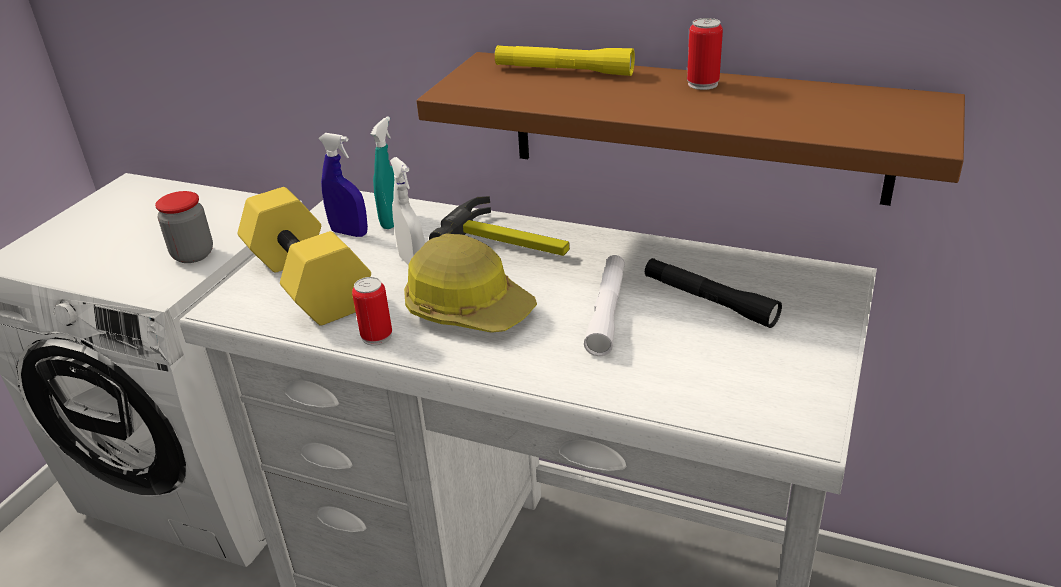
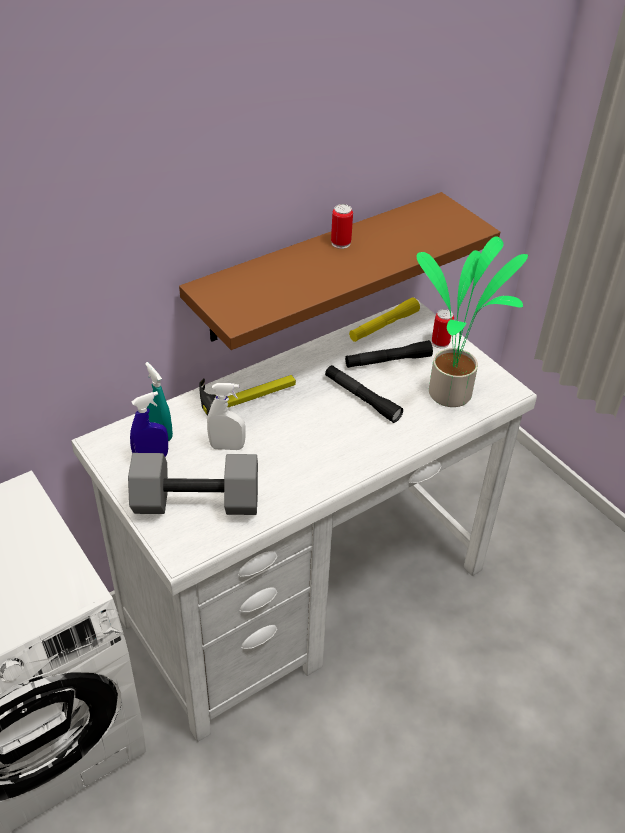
camera: 60 degrees left, 10 degrees up
(193, 255) = (43, 557): jar -> none
(311, 283) = (198, 501): yellow dumbbell -> grey dumbbell
(376, 336) = (293, 495): can -> can (440, 343)
(468, 307) = (303, 445): hard hat -> none
(563, 71) = (260, 272): yellow flashlight -> yellow flashlight (383, 326)
(607, 312) = (362, 398): white flashlight -> black flashlight
(720, 381) = (453, 394): none -> potted plant

